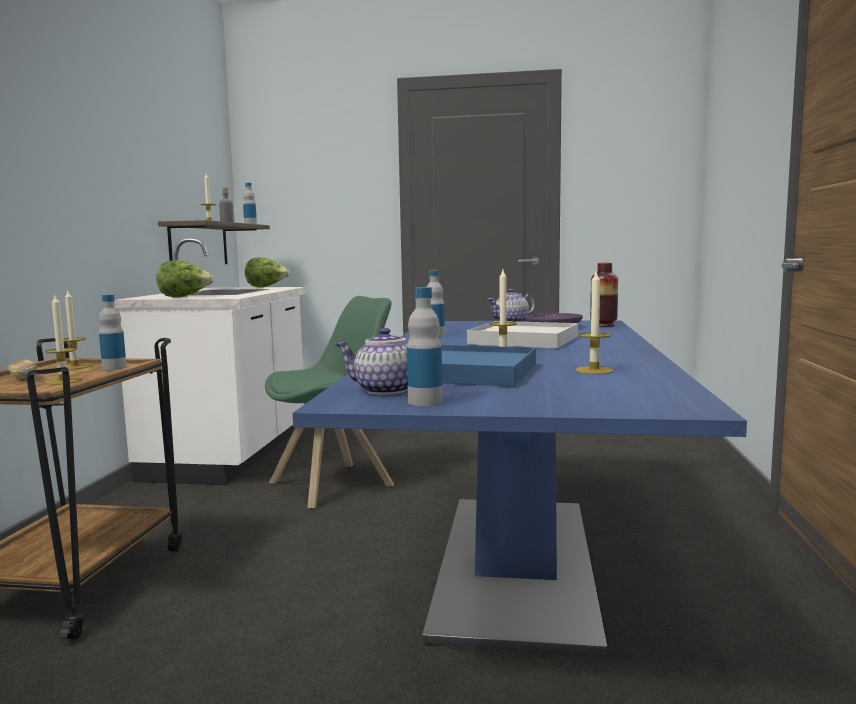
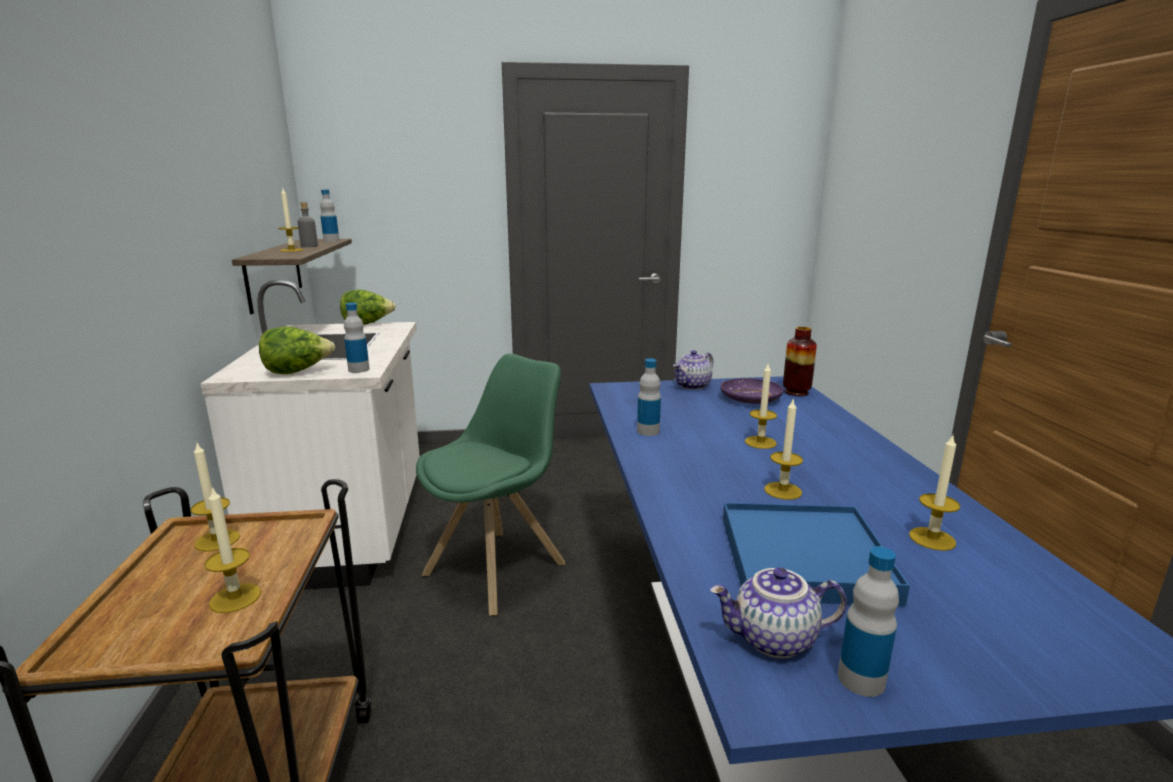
camera: 15 degrees left, 10 degrees up
(23, 378) = (162, 593): bread -> none
(114, 368) = (281, 540): bottle -> bottle (359, 369)
(524, 340) = (760, 442): white tray -> candle

